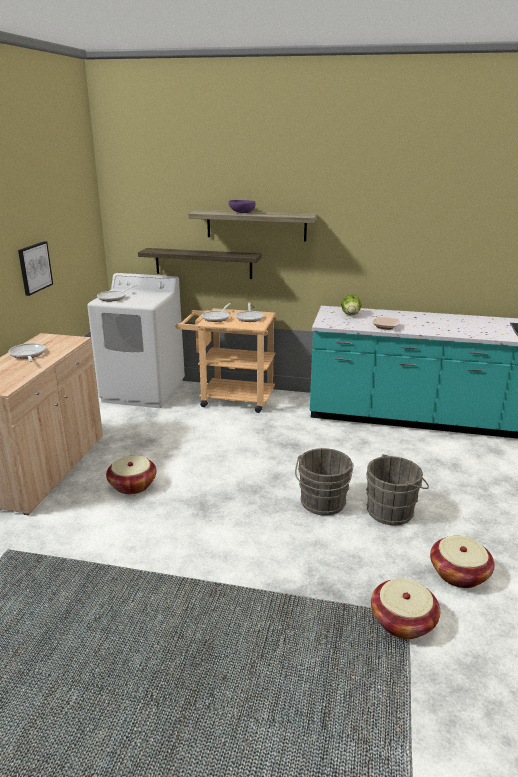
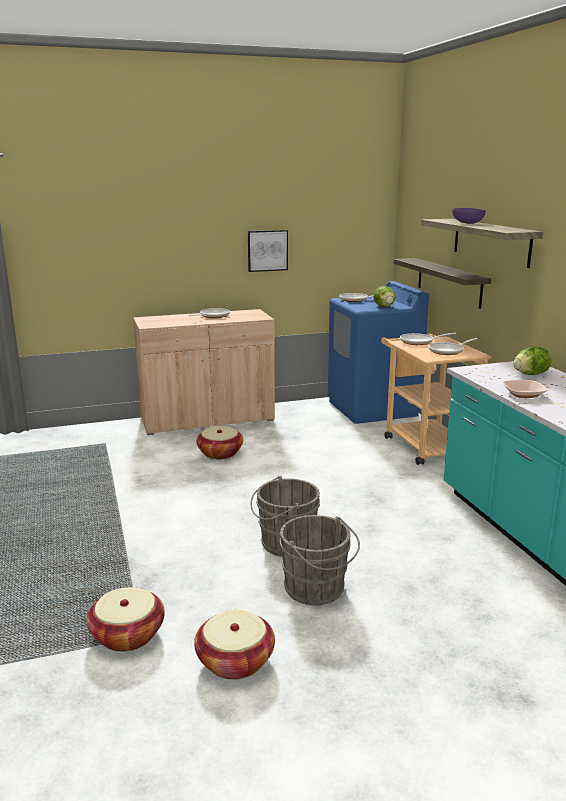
camera: 60 degrees right, 5 degrees down
(143, 391) = (373, 408): white washing machine -> blue washing machine
(154, 297) = (384, 307): none -> lettuce

